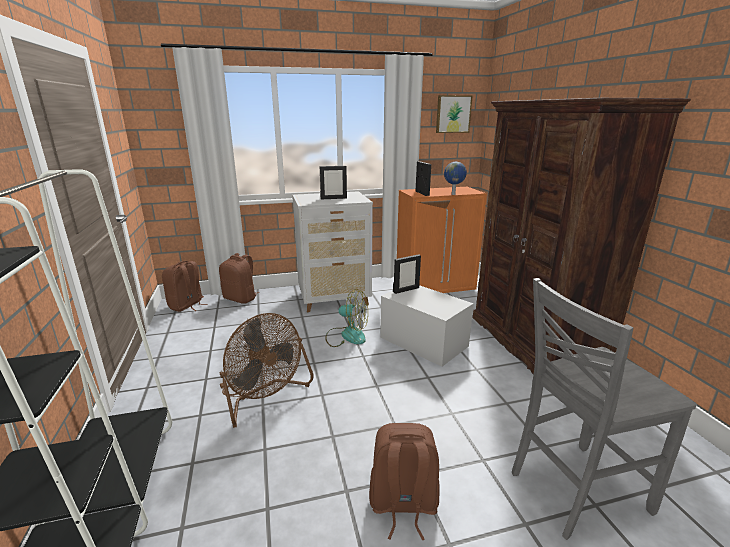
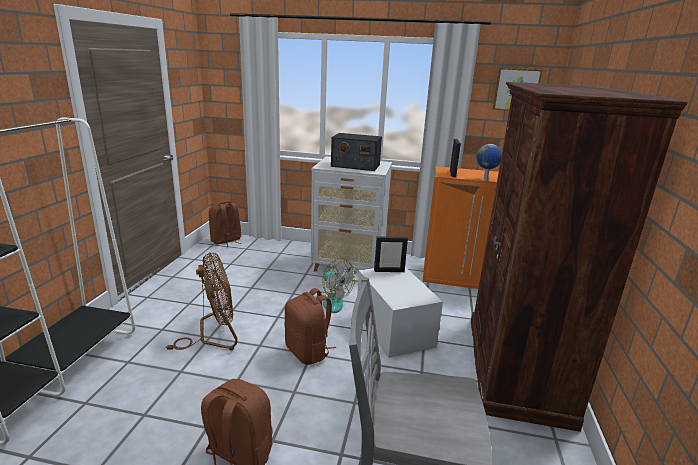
camera: 25 degrees right, 0 degrees up
(241, 298) = (271, 245): brown backpack -> brown backpack (308, 352)
(261, 398) = (213, 331): brown fan -> brown fan turned 90 degrees counterclockwise
(333, 198) = (355, 165): picture frame -> radio

